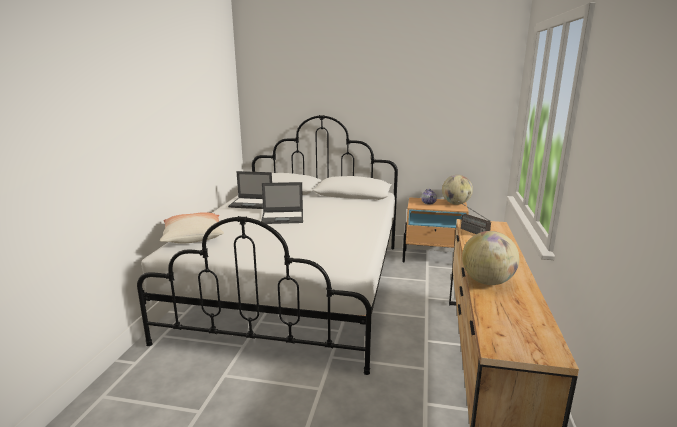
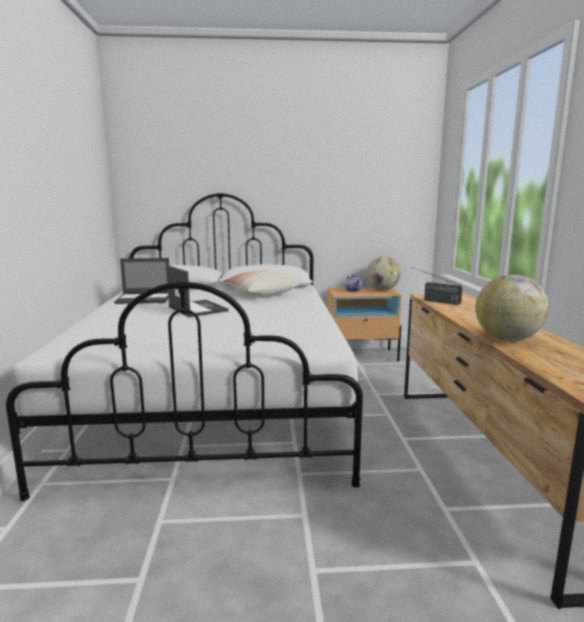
camera: 15 degrees left, 5 degrees down
(193, 237) = (82, 334): pillow -> pillow (260, 294)
(283, 218) = (197, 308): laptop -> laptop turned 105 degrees counterclockwise

